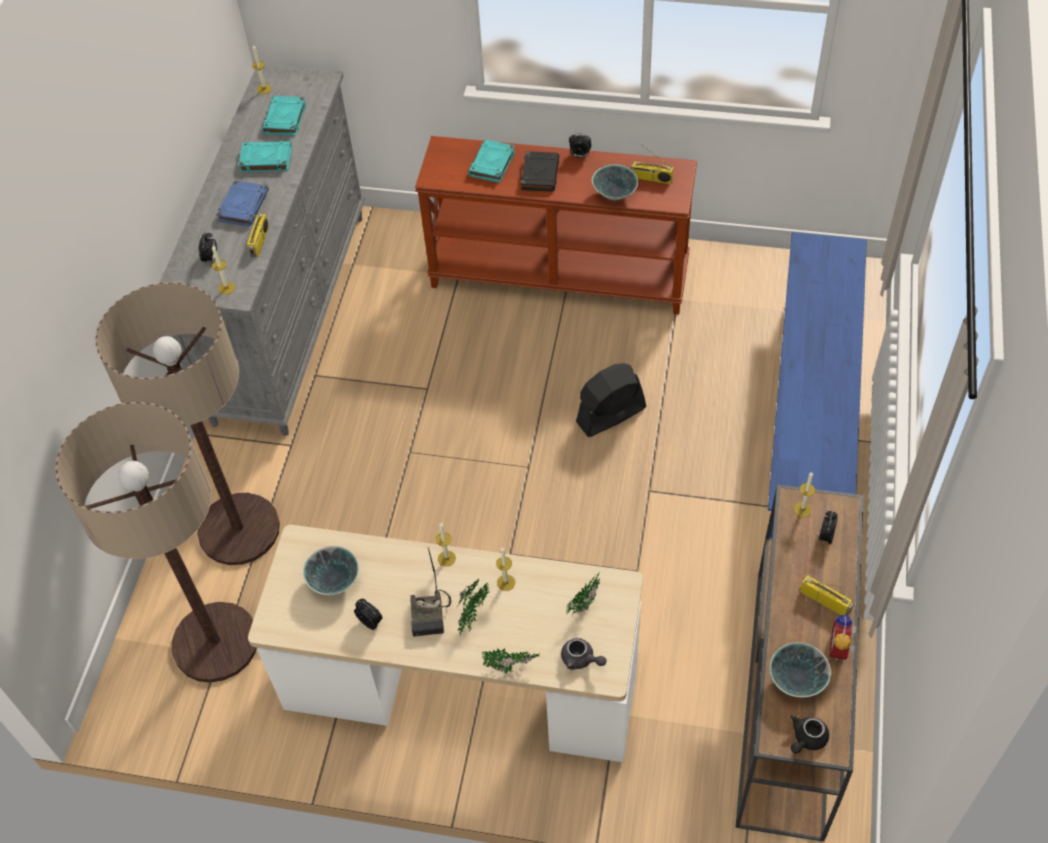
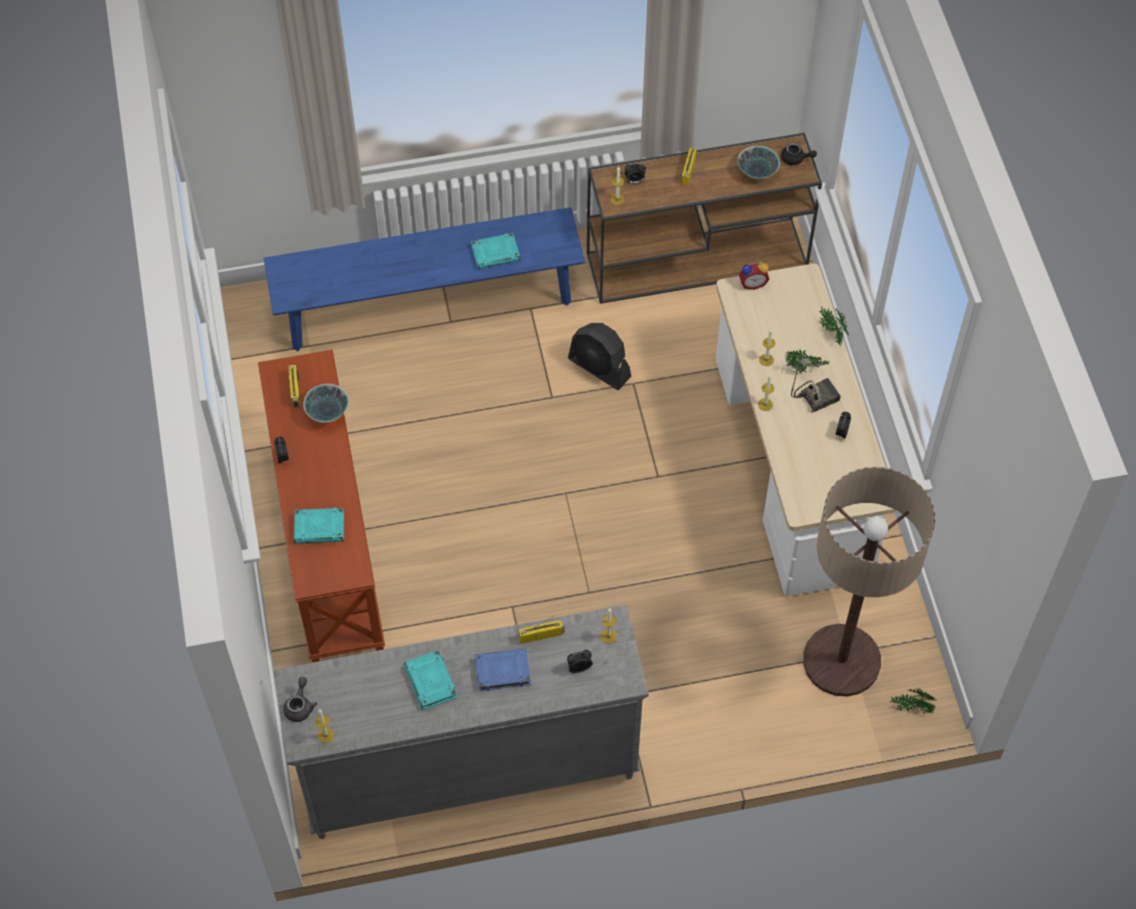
camera: 115 degrees left, 5 degrees up
(239, 529) = (730, 696): floor lamp -> none
(285, 119) = (366, 692): turquoise book -> turquoise book (496, 253)
(334, 582) = (822, 470): bowl -> none
(540, 174) = (320, 482): black book -> none
(581, 659) = (803, 295): grey teapot -> grey teapot (300, 706)
(586, 603) = (758, 305): potted plant -> potted plant (911, 708)
(610, 415) = (483, 449): black fan -> black fan (599, 368)
(840, 649) = (721, 155): alarm clock -> alarm clock (752, 283)

